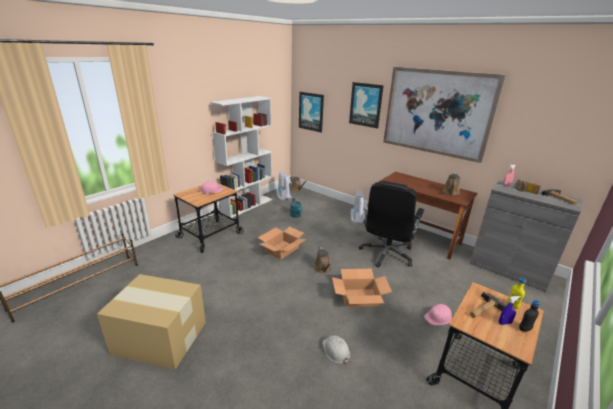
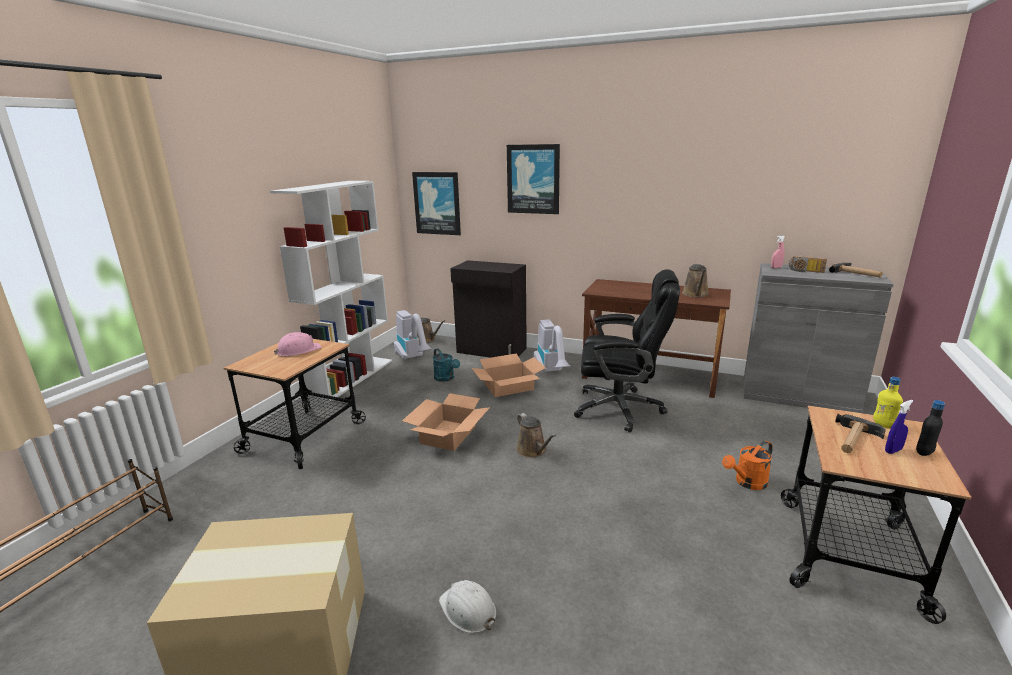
camera: 15 degrees left, 5 degrees down
(329, 203) = (491, 351): none -> black cabinet
(335, 351) = (624, 576): white hard hat -> white hard hat (468, 610)
(359, 297) = (615, 482): cardboard box -> cardboard box (509, 387)
(386, 254) = (620, 408): black office chair -> black office chair turned 90 degrees counterclockwise
(437, 112) = (652, 175): picture -> none
(438, 317) = (747, 483): pink hard hat -> orange watering can

